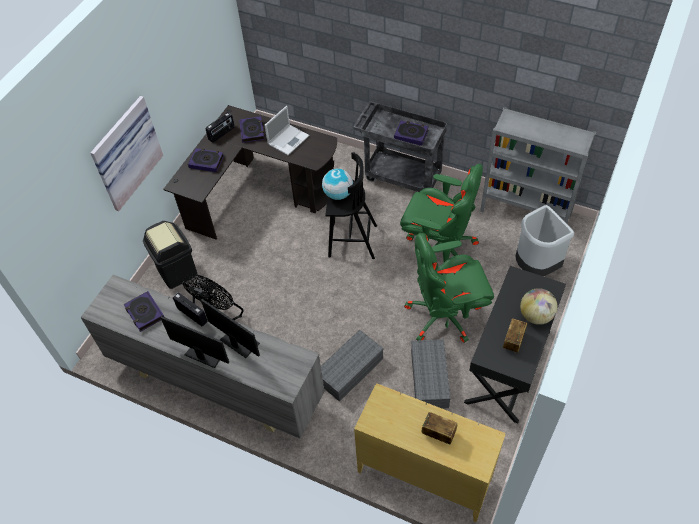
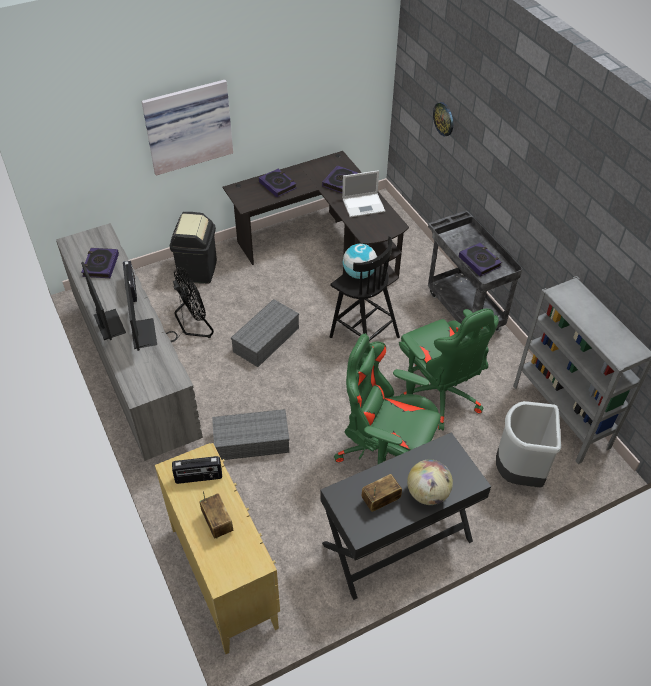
camera: 35 degrees right, 5 degrees down
(222, 134) = (313, 170): radio -> radio (198, 477)
(316, 38) = (444, 119): none -> wall clock
(430, 380) = (312, 500): grey storage box -> grey storage box (266, 341)

